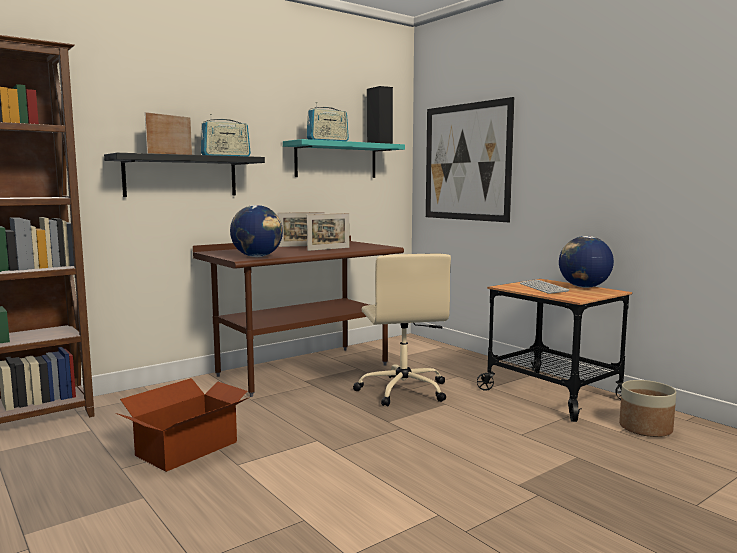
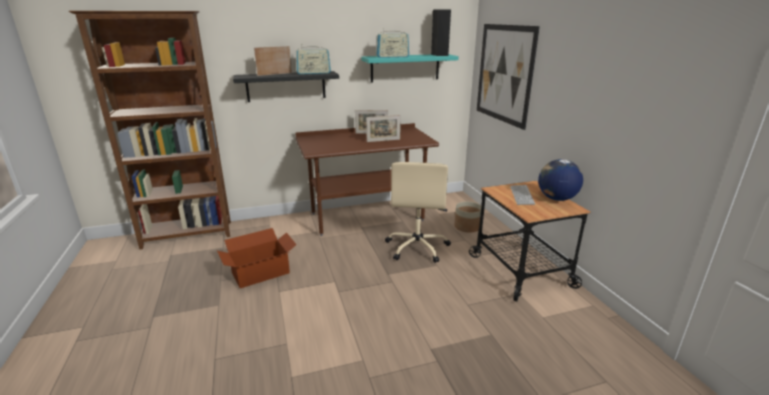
camera: 20 degrees right, 15 degrees up
(257, 256) = (325, 149): globe -> none
(645, 428) = (566, 319): planter -> planter (467, 227)

